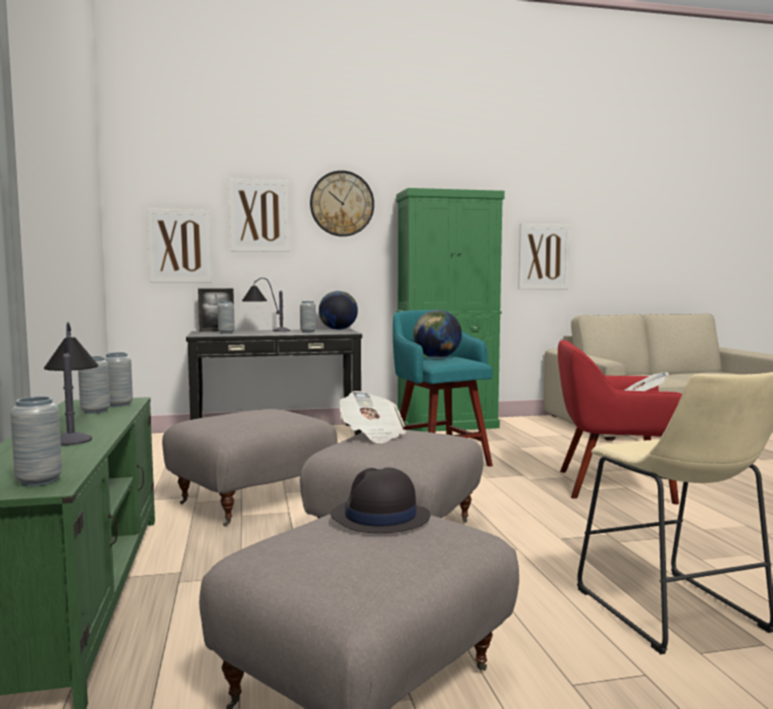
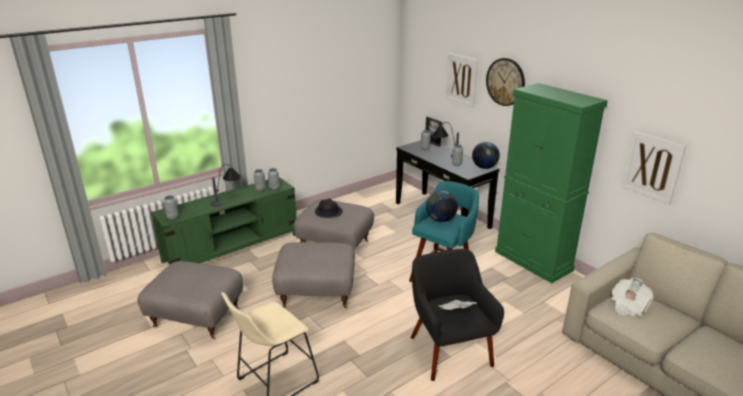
camera: 65 degrees right, 20 degrees up
(180, 246) = (426, 88): picture -> none
(372, 435) = (318, 246): newspaper -> newspaper (628, 306)
(379, 517) = (207, 275): black hat -> black hat (328, 212)
(612, 485) = (449, 350): red armchair -> black armchair

